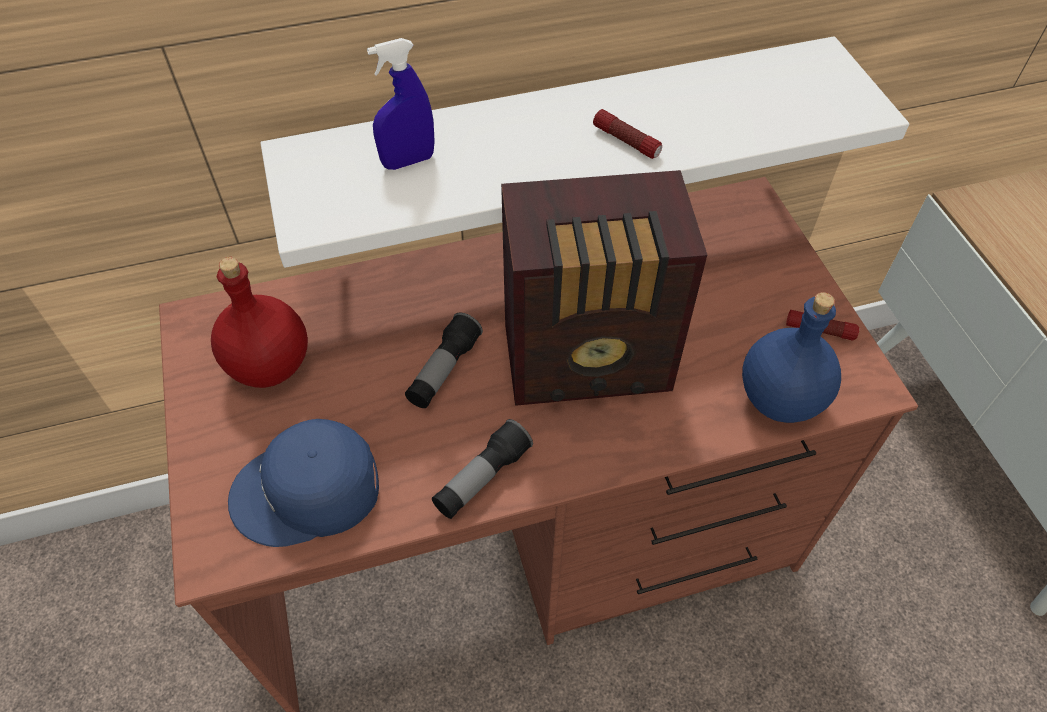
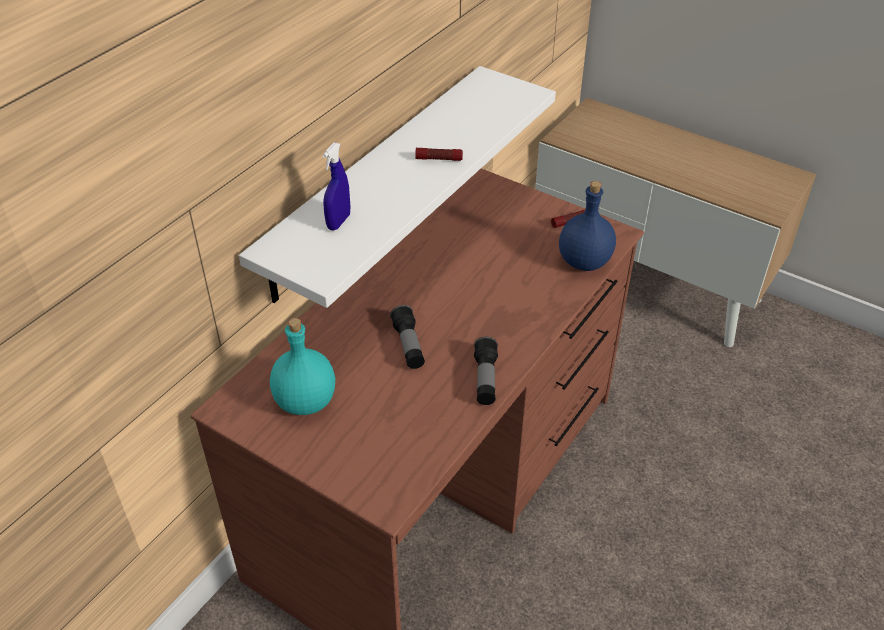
camera: 40 degrees left, 10 degrees down
(271, 366) = (306, 402): red bottle -> turquoise bottle
(308, 491) = (402, 442): blue cap -> none
(590, 361) = (479, 297): radio -> none

